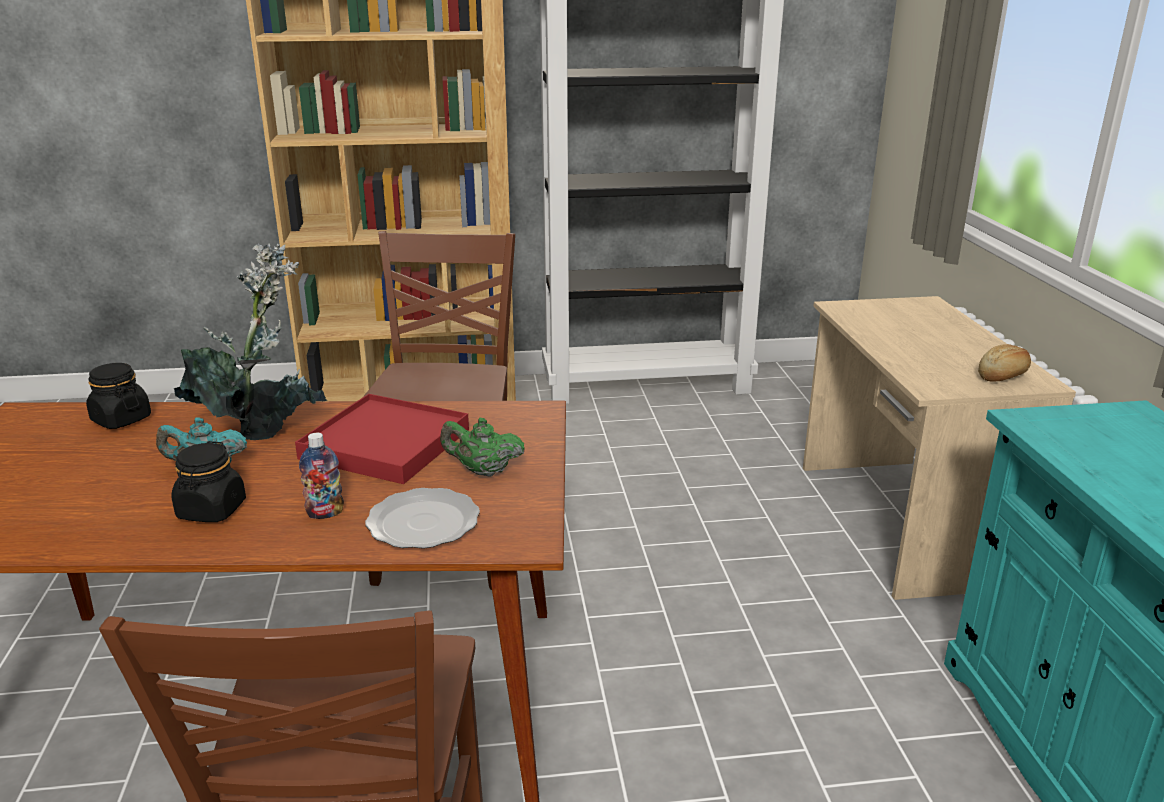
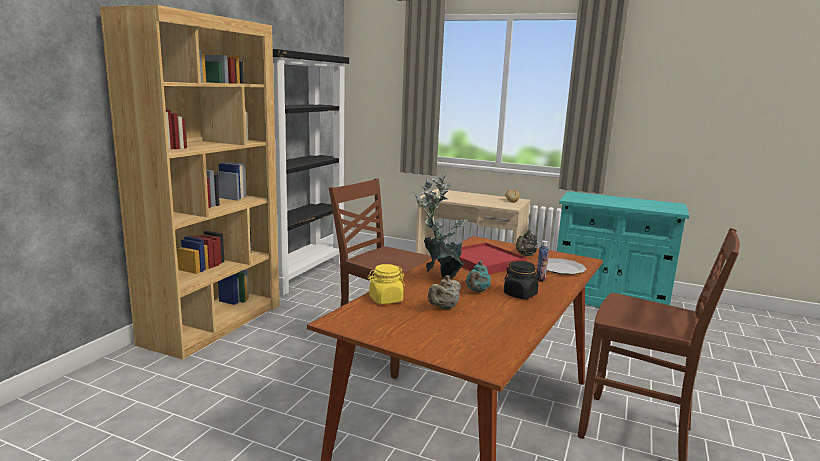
camera: 60 degrees left, 10 degrees down
(105, 464) = (444, 308): none -> beige teapot
(121, 419) = (385, 300): black jar -> yellow jar
(483, 471) = (525, 255): green teapot -> black teapot

